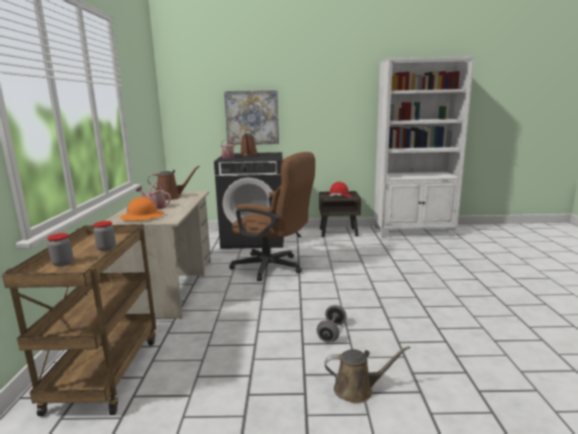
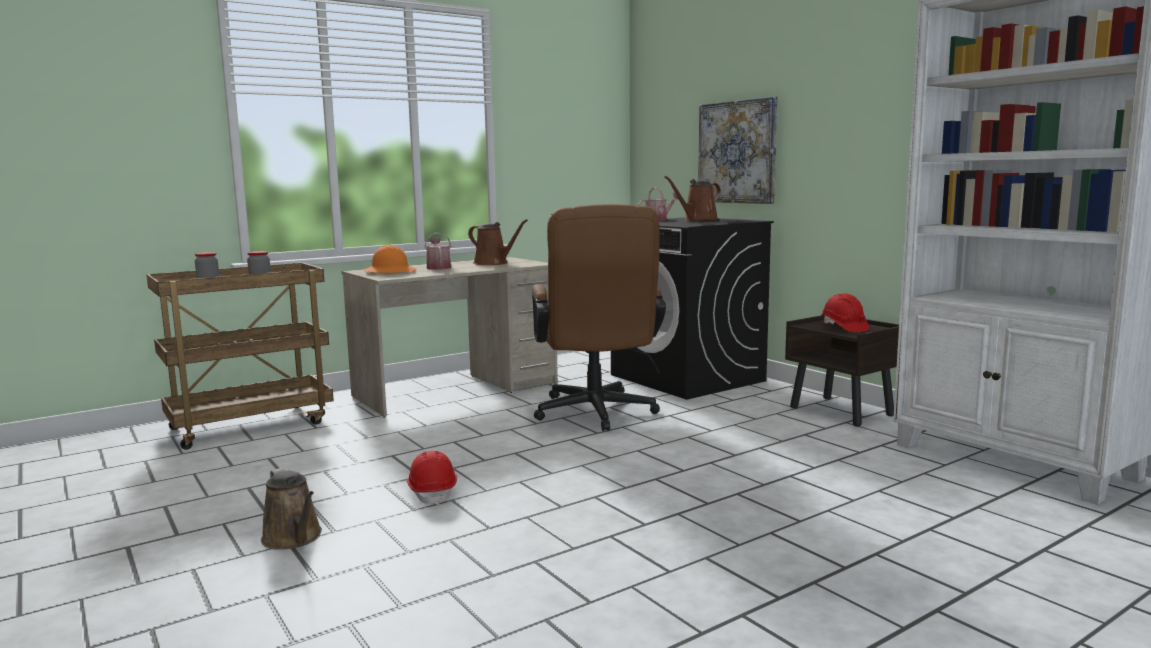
camera: 55 degrees right, 5 degrees down
(331, 332) = (433, 492): grey dumbbell -> red hard hat

